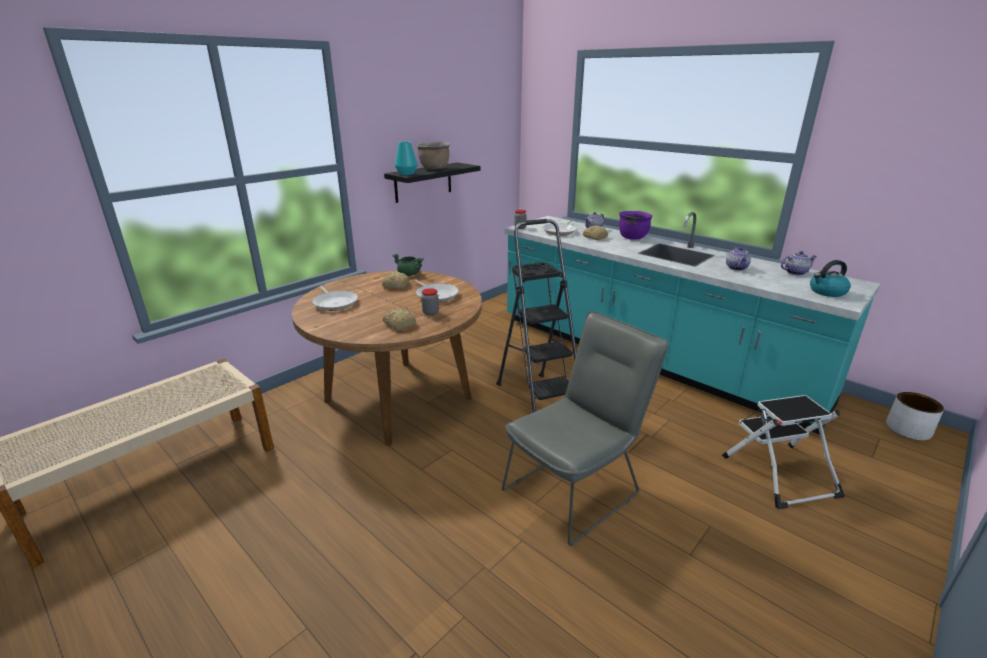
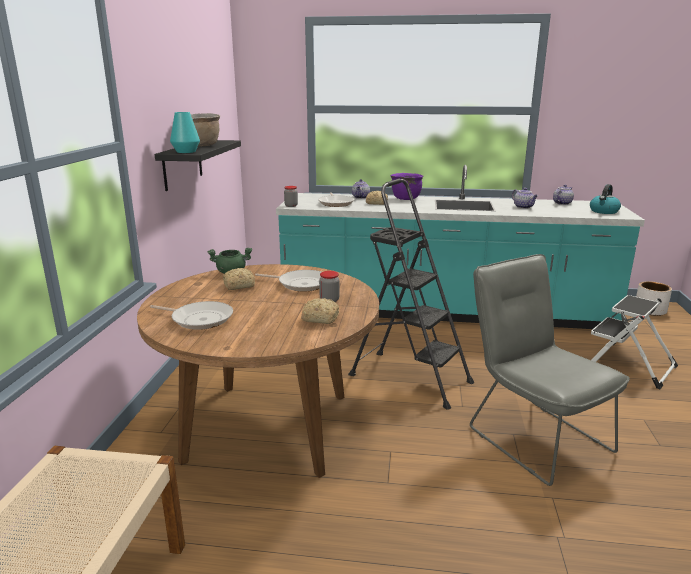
camera: 35 degrees left, 5 degrees down
(577, 488) = (532, 435): grey chair -> grey chair turned 45 degrees counterclockwise

